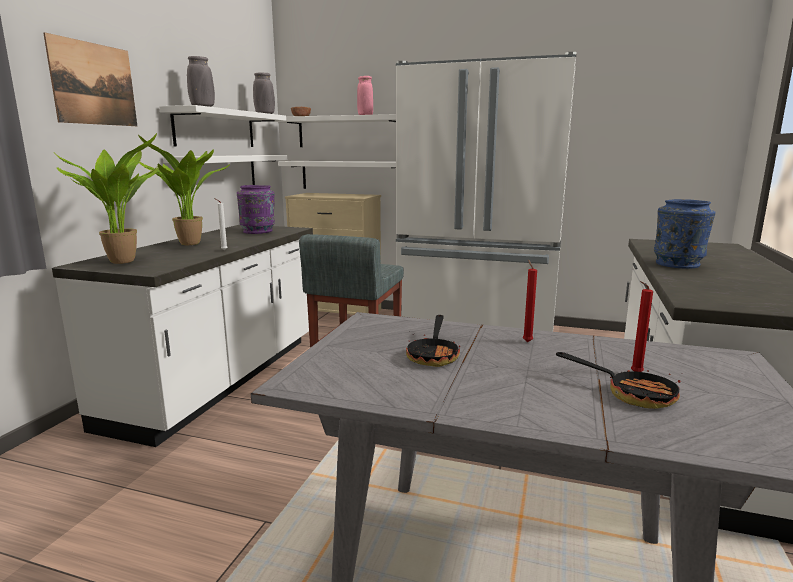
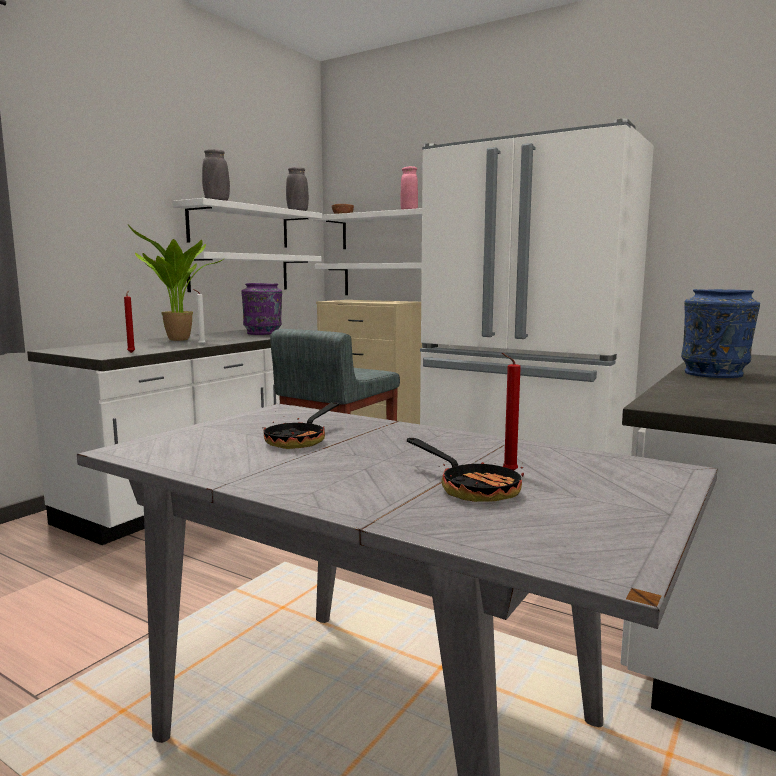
camera: 15 degrees right, 5 degrees down
(94, 84) = (100, 177): picture -> none
(125, 261) = (97, 349): potted plant -> none
(526, 341) = (424, 437): red candle -> red candle (132, 352)

